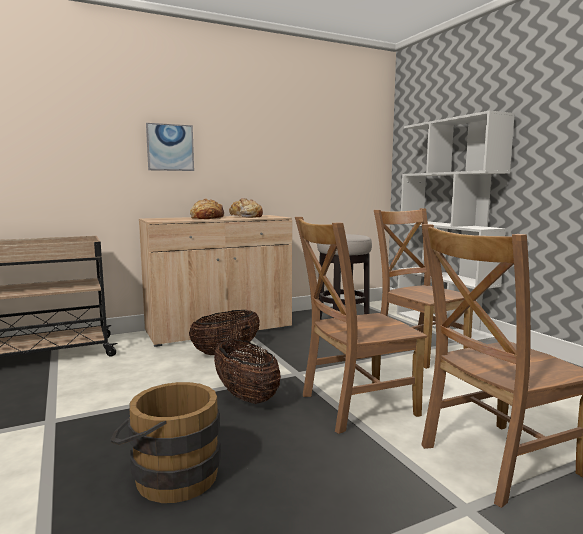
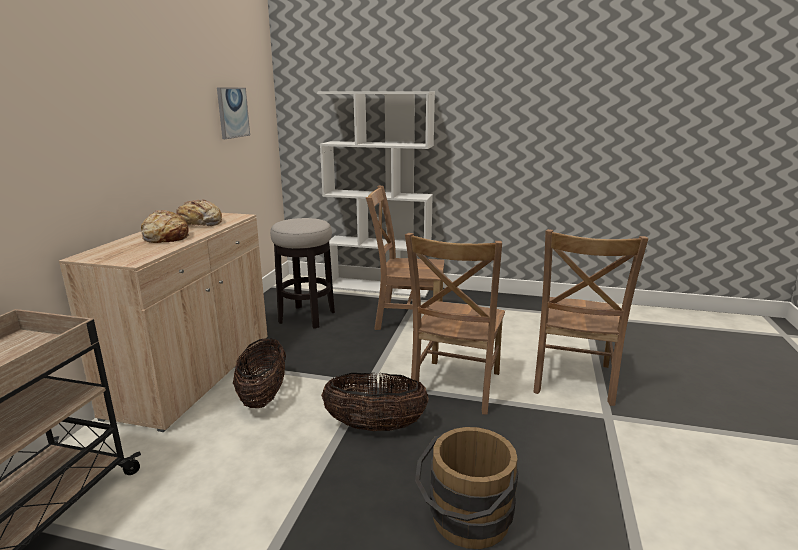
camera: 50 degrees left, 10 degrees up
(170, 147) = (76, 138): picture -> picture (232, 112)

